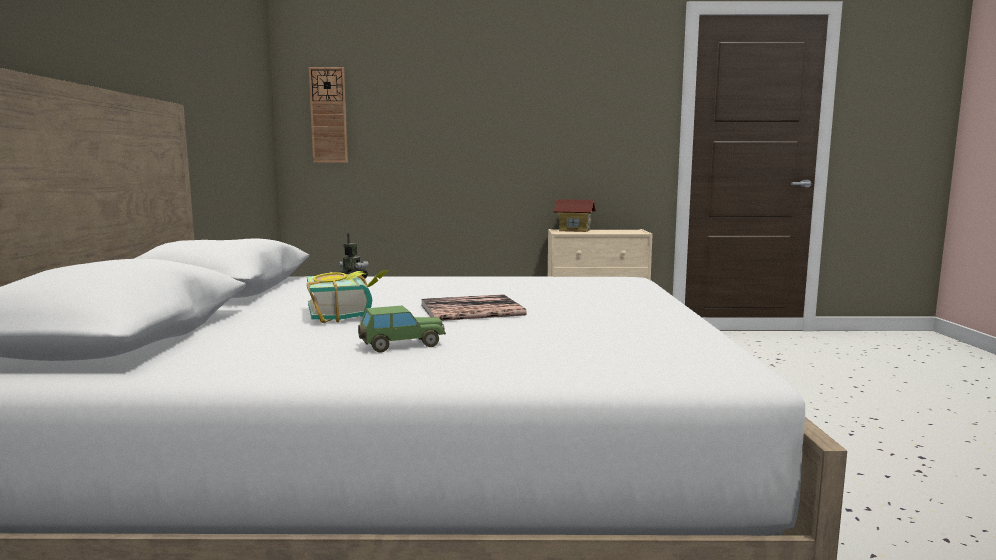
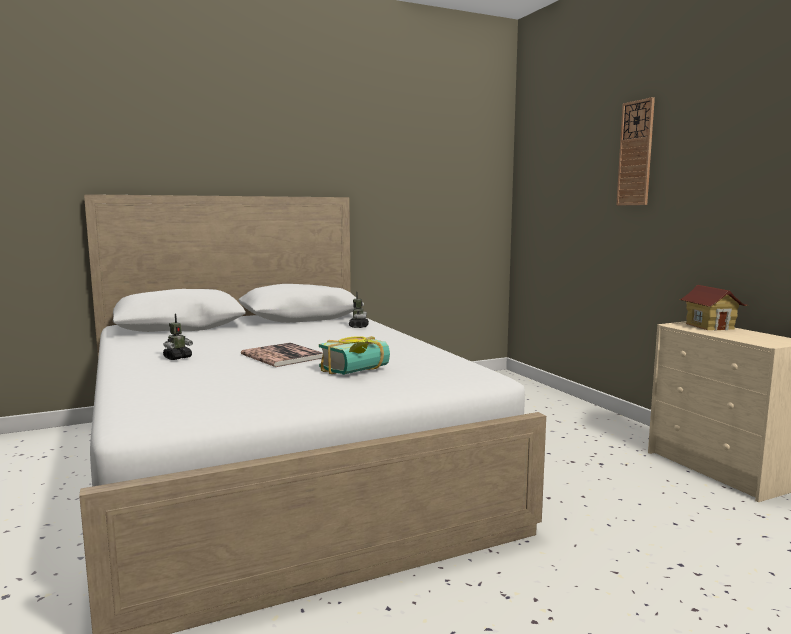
camera: 65 degrees right, 0 degrees up
(328, 115) = (539, 189): wall clock -> wall clock (635, 153)
(348, 314) = (250, 341): book -> book (358, 371)
(401, 345) = (177, 358): toy car -> toy robot

